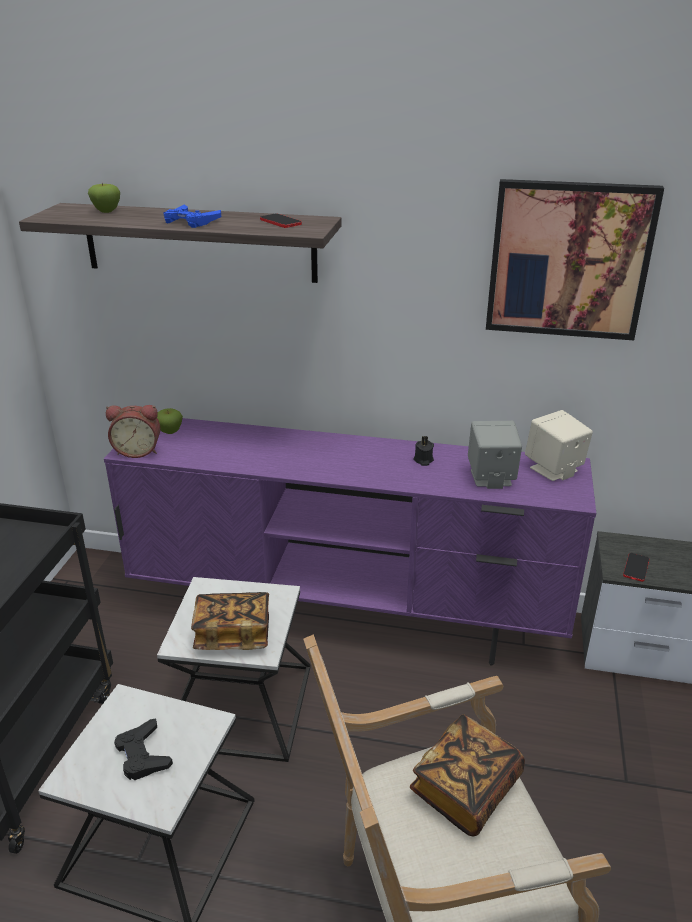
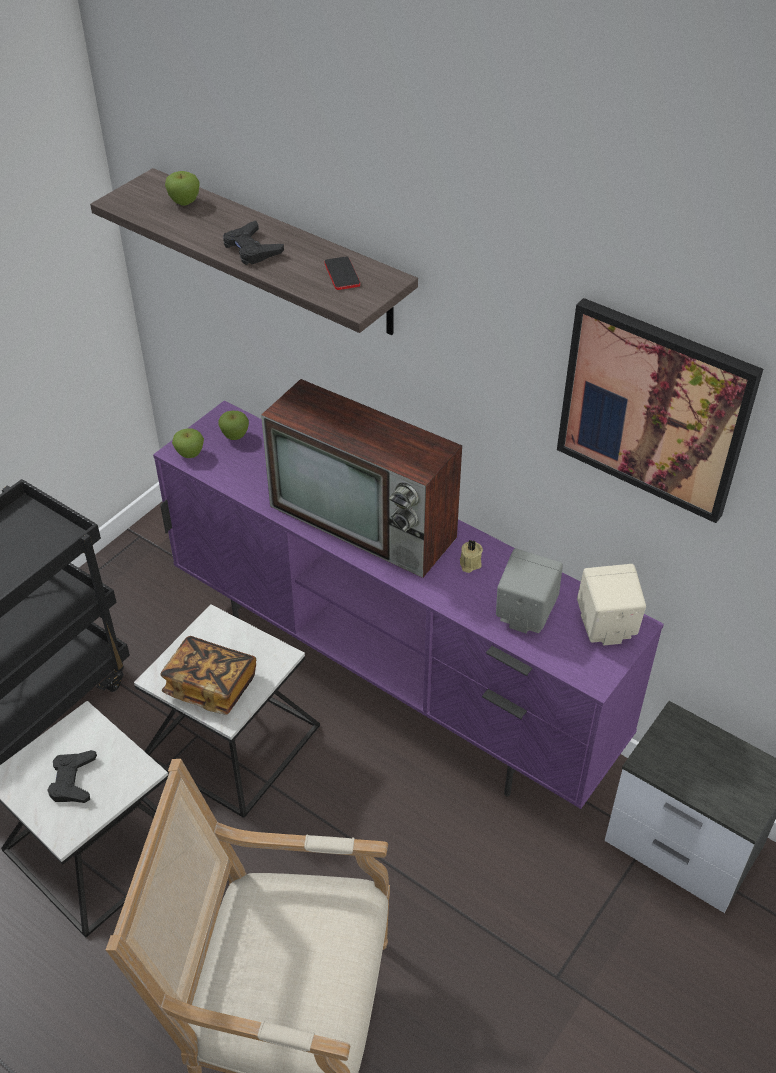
camera: 25 degrees right, 15 degrees up
(138, 451) = (190, 454): alarm clock -> apple
(191, 221) = (251, 249): blue game controller -> black game controller
(322, 456) = (366, 522): none -> television
(423, 460) = (469, 564): black candle -> beige candle
(465, 789) = (315, 930): book -> none
(636, 568) = (673, 765): phone -> none

